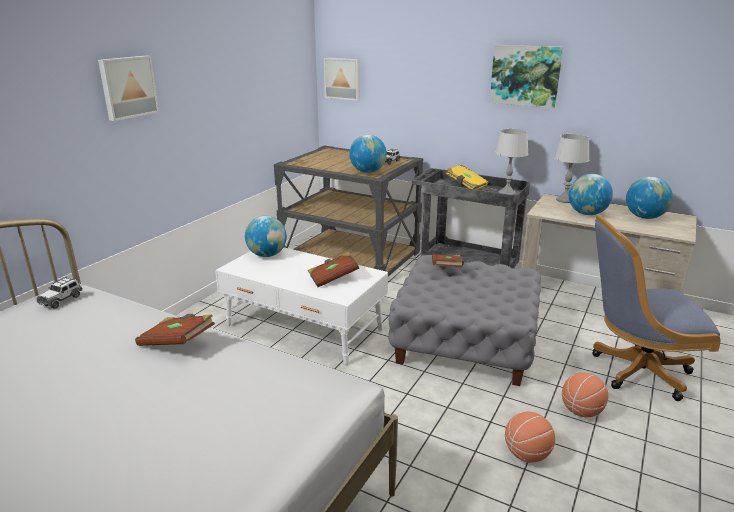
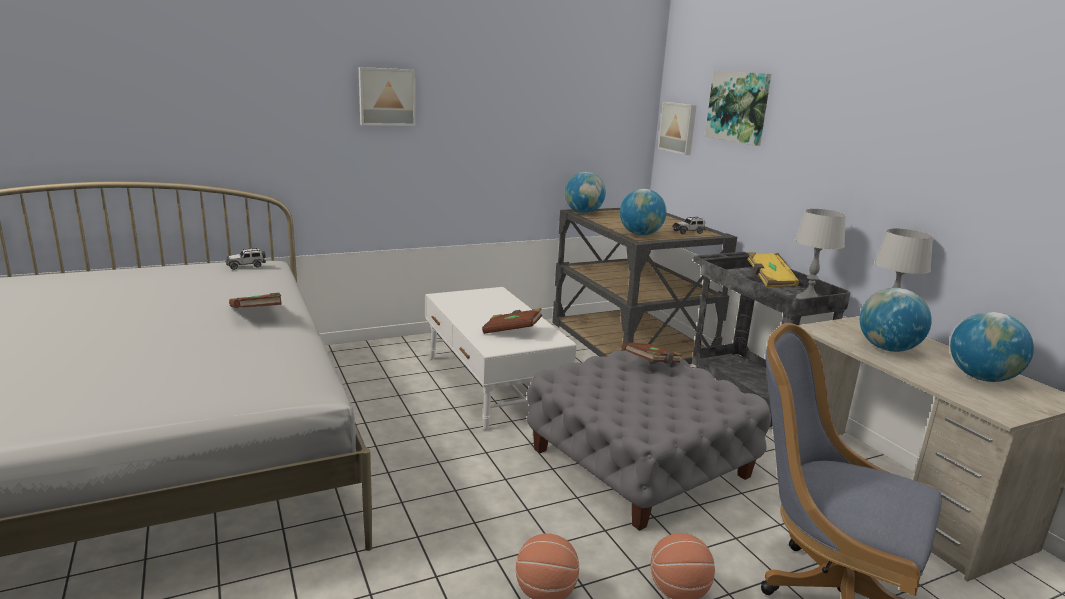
camera: 35 degrees right, 5 degrees down
(267, 255) = (487, 296): globe -> globe (583, 213)
(525, 75) = (867, 138): picture -> picture (738, 107)

